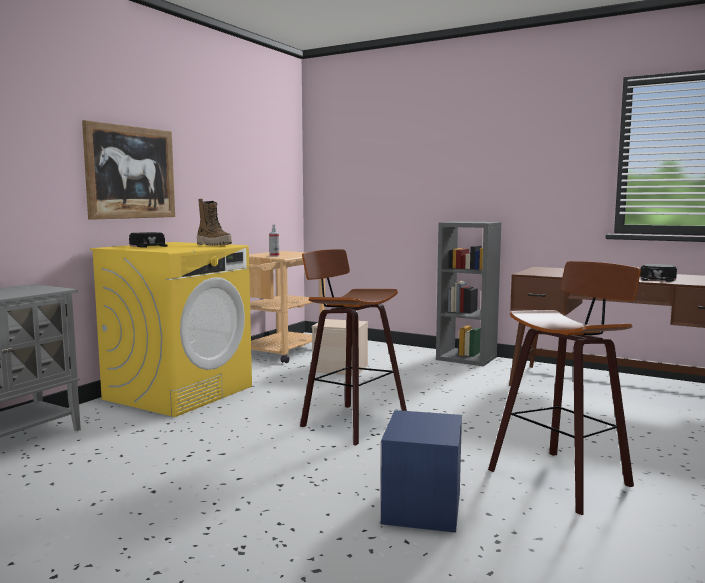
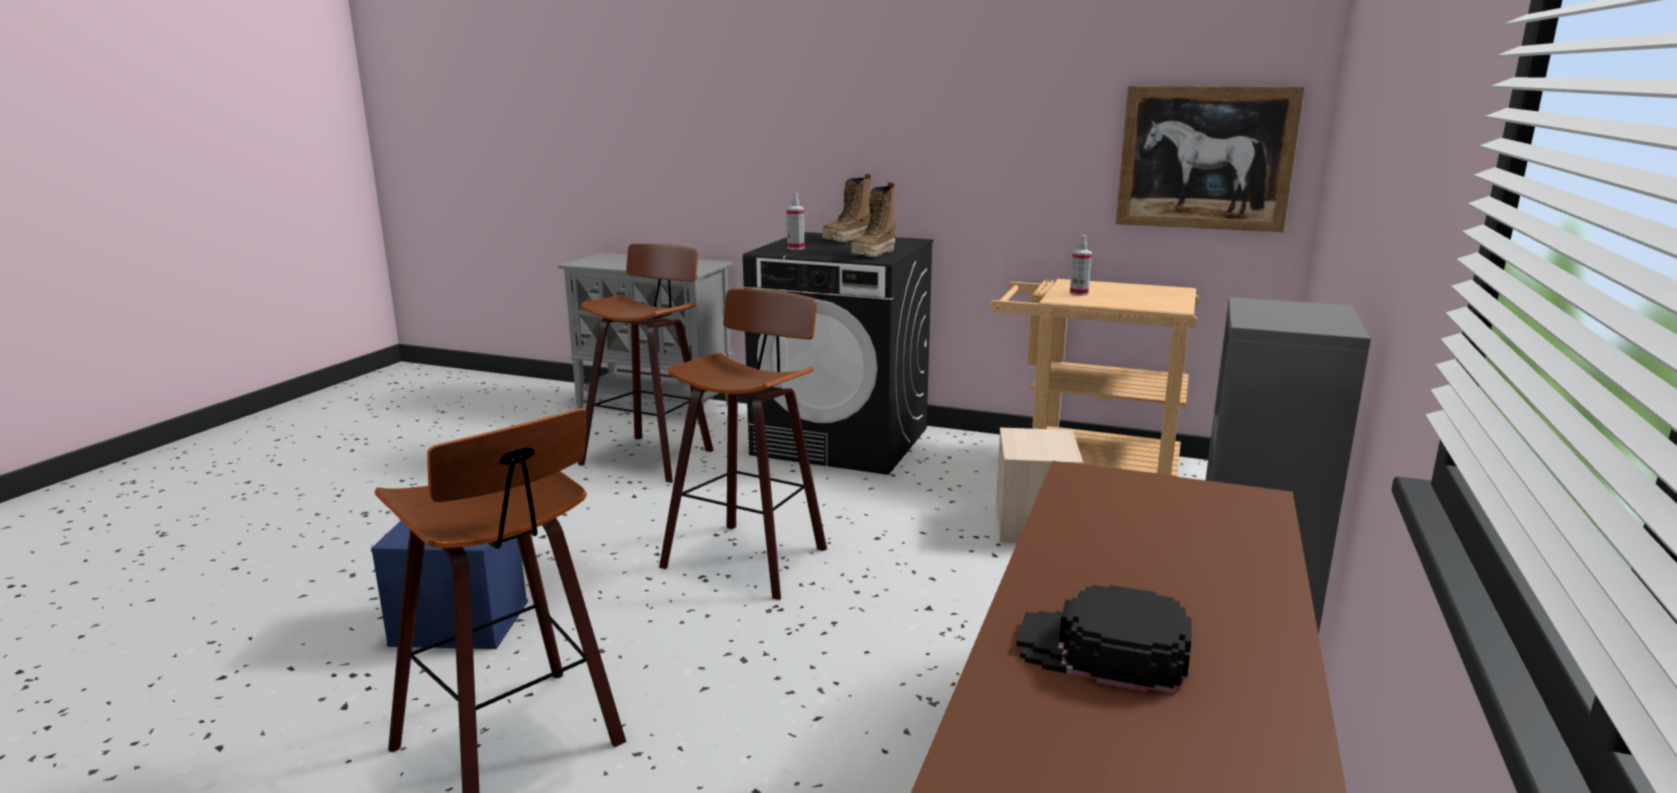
camera: 80 degrees right, 10 degrees up
(131, 172) = (870, 136): picture -> picture (1205, 158)
(137, 448) = (651, 456): none -> stool
(149, 245) = (847, 240): black cap -> boot
(166, 249) = (795, 248): none -> spray bottle
(179, 392) = (842, 441): yellow washing machine -> black washing machine

